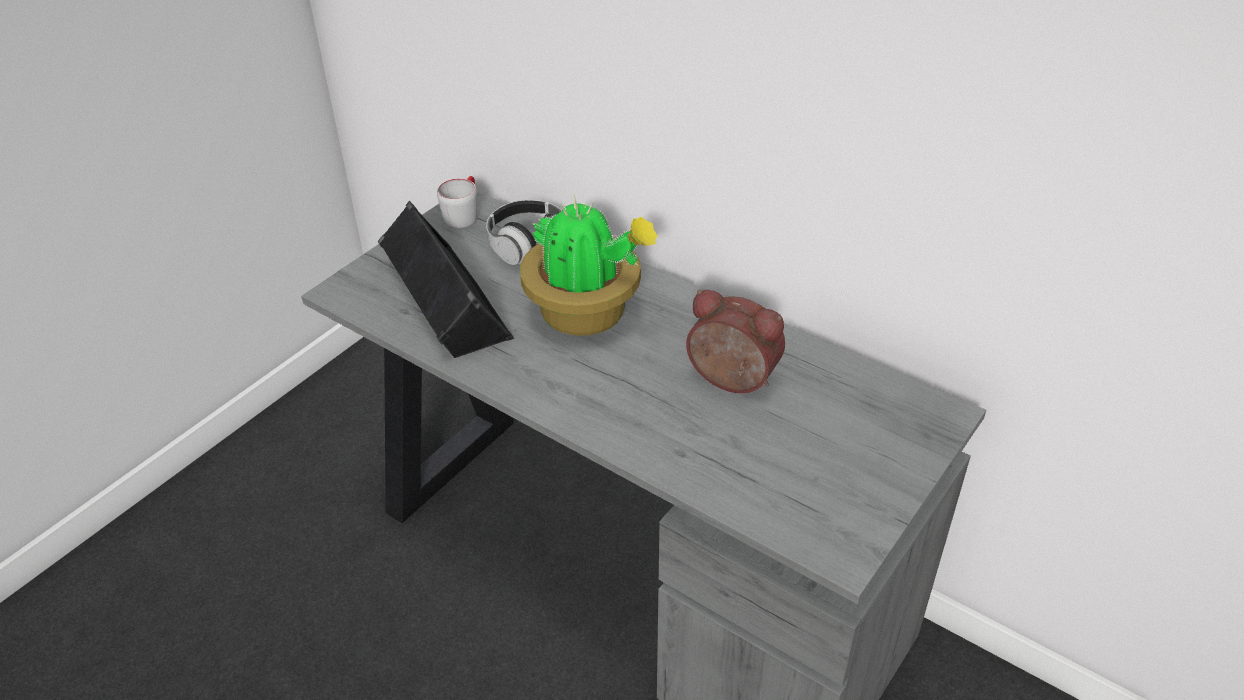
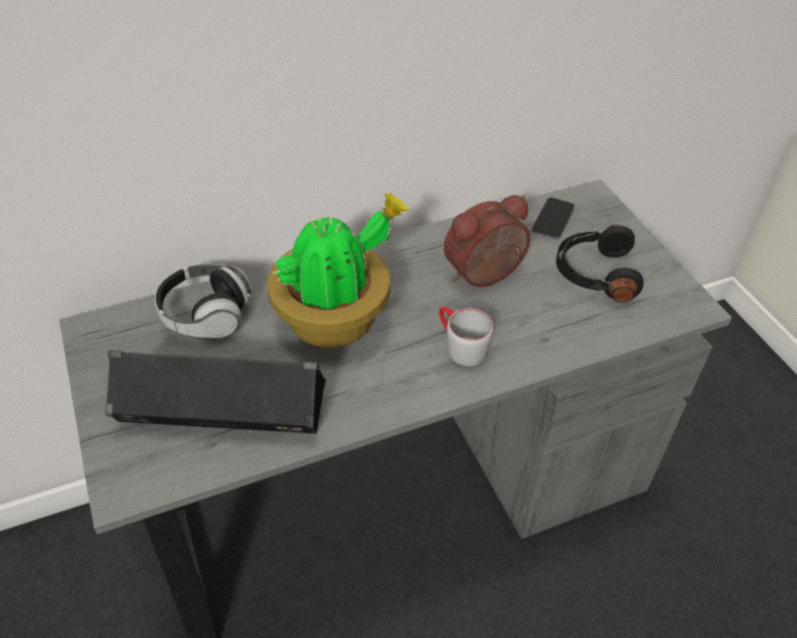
camera: 60 degrees left, 5 degrees up
(463, 213) = (104, 338): grey mug -> grey mug (460, 346)
(814, 457) = (594, 274): none -> black headphones
(867, 397) = (552, 220): none -> phone

